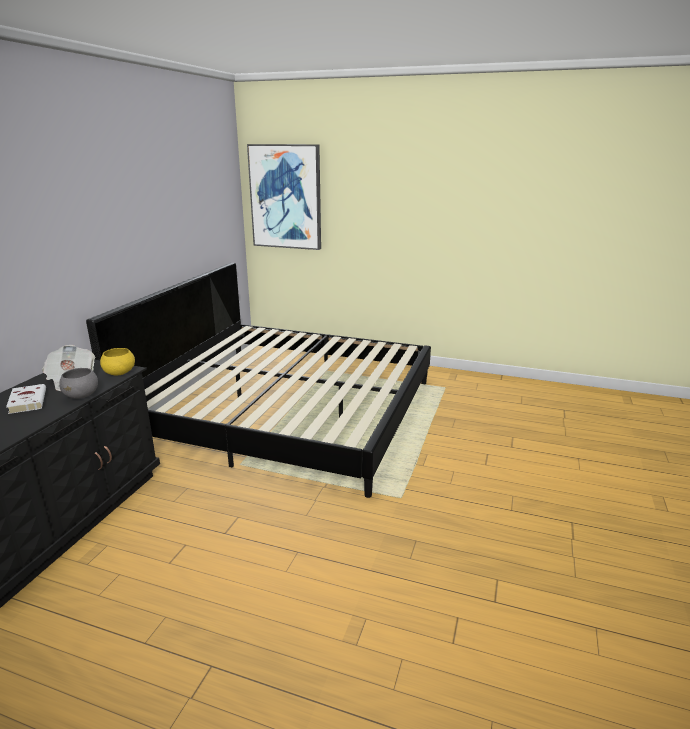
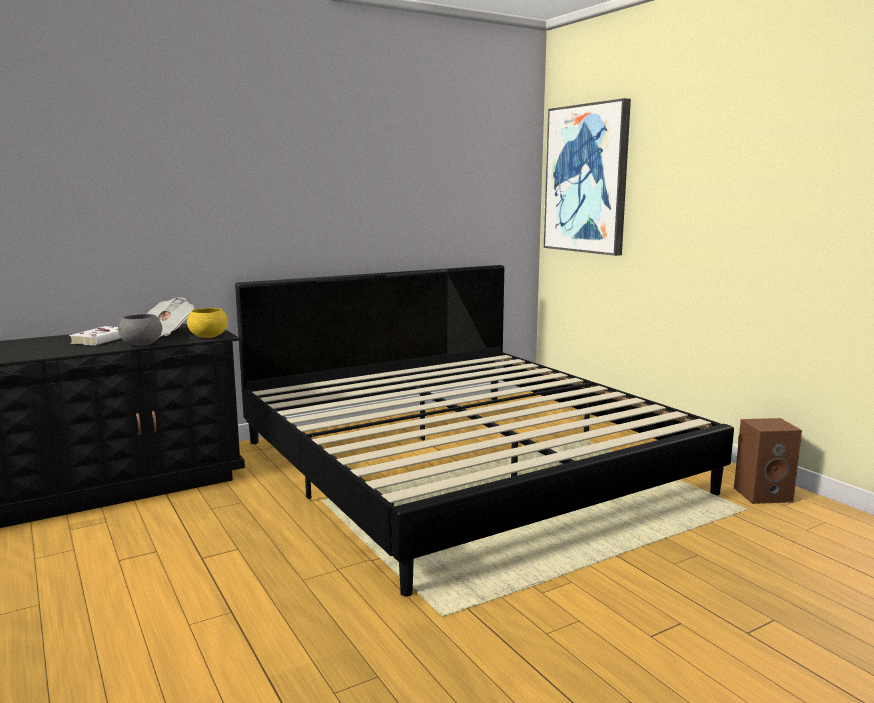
camera: 40 degrees right, 10 degrees down
(441, 377) = (763, 494): none -> brown speaker

